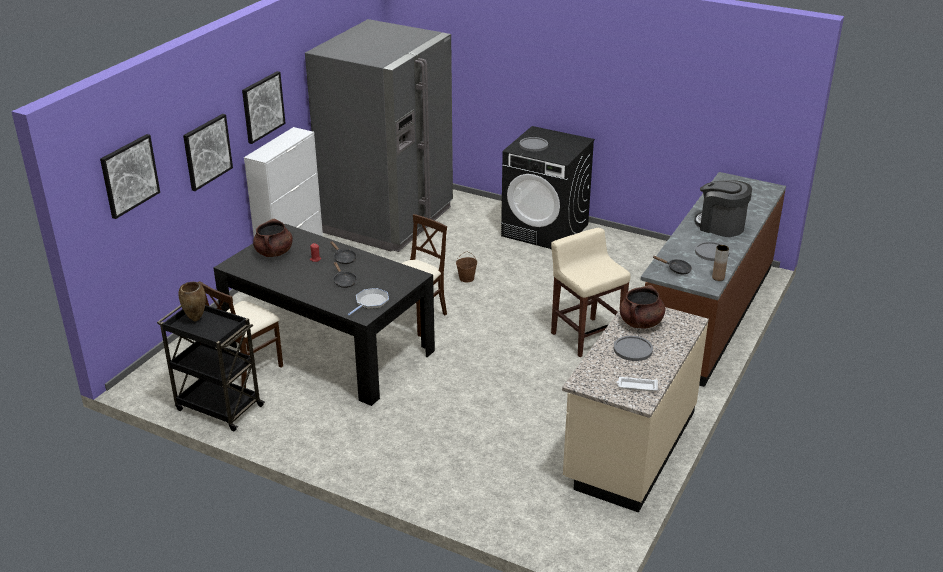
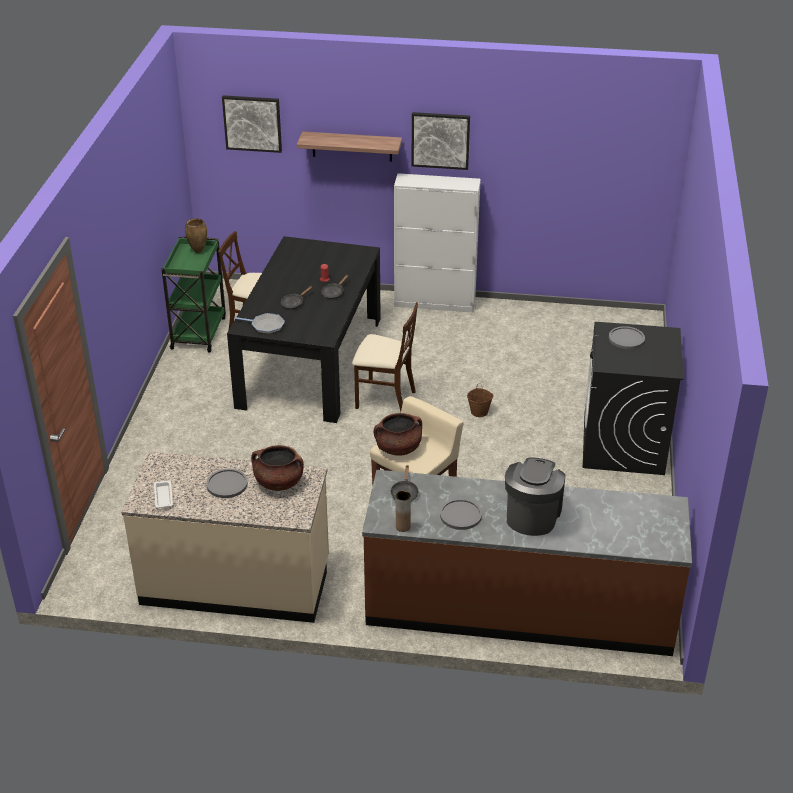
camera: 70 degrees right, 5 degrees up
(207, 151) = (352, 146): picture -> shelf
(218, 407) = (199, 332): black cart -> green cart
(274, 252) = (323, 256): brown cooking pot -> brown cooking pot (398, 448)
(387, 220) = (560, 333): grey fridge -> none

